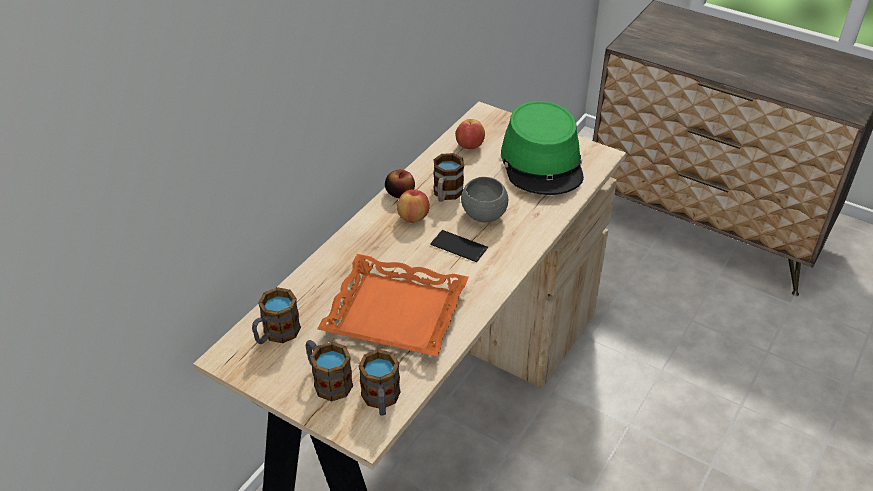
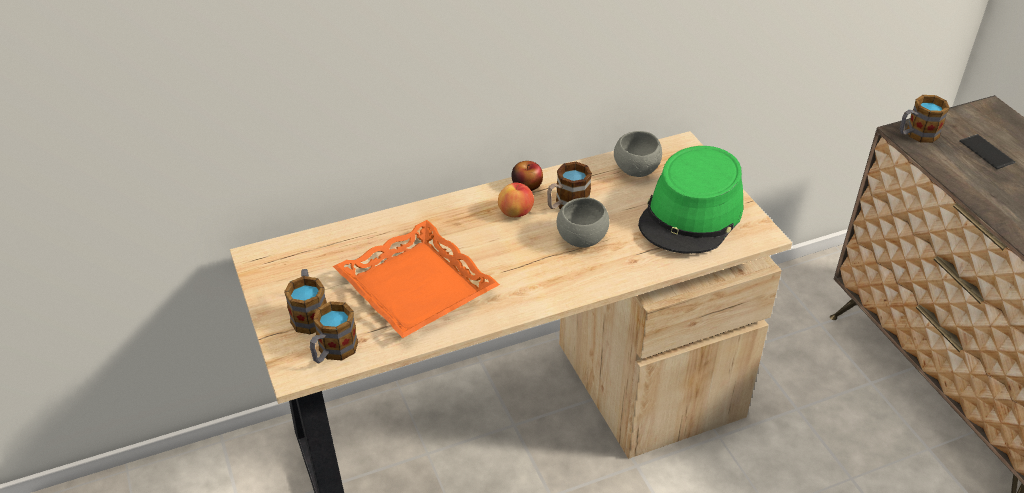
camera: 35 degrees right, 0 degrees up
(276, 334) = (308, 257): mug -> mug (916, 135)
(459, 246) = (529, 256): phone -> phone (986, 152)
(470, 146) = (636, 170): apple -> grey bowl

